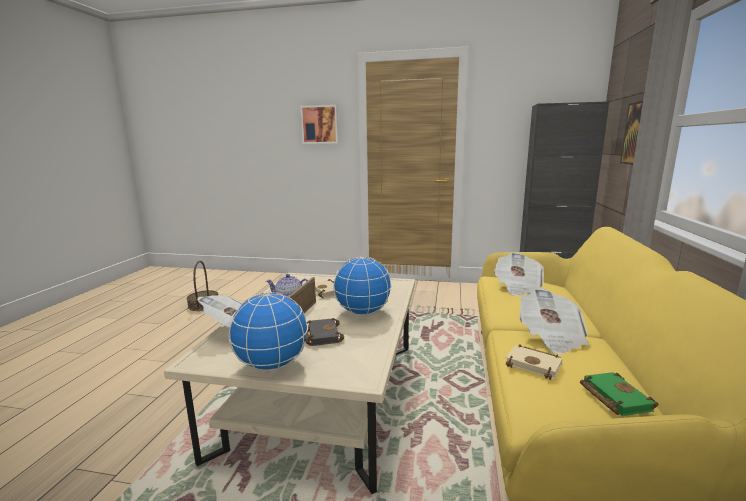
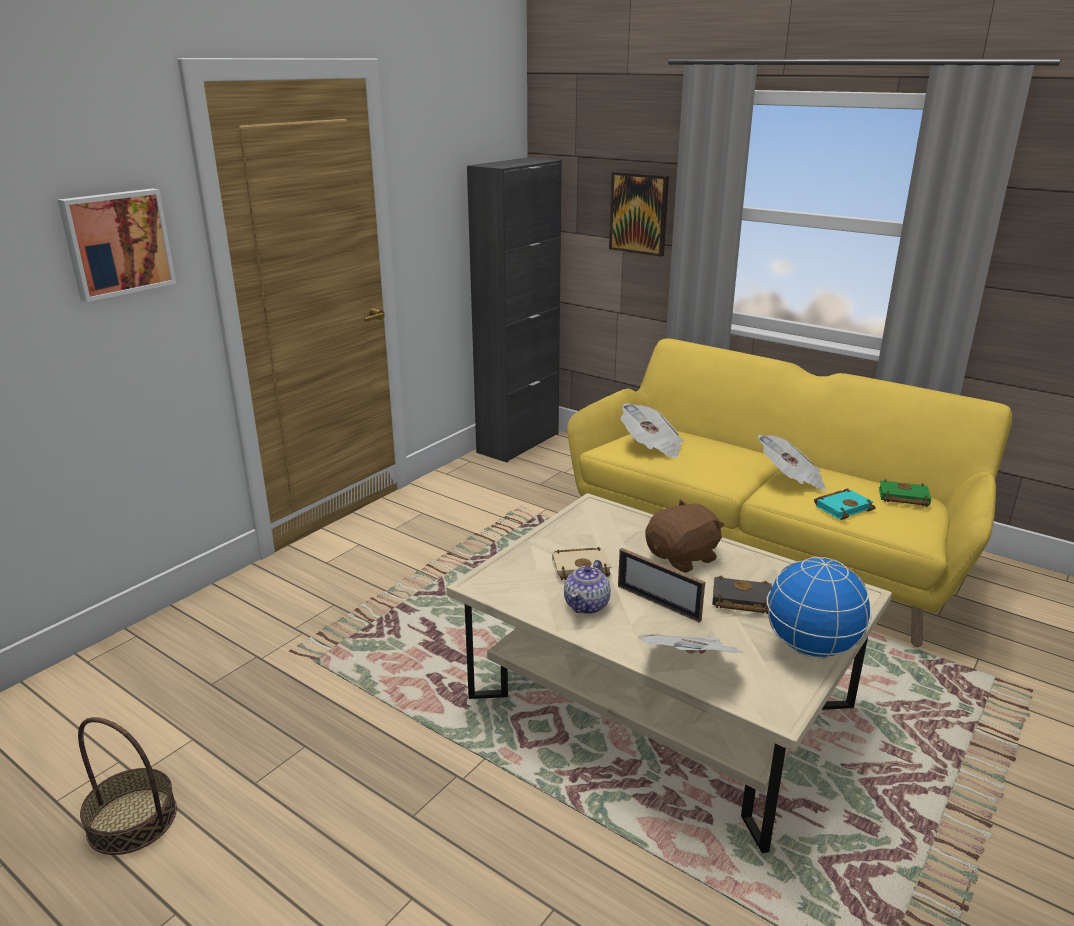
camera: 65 degrees left, 10 degrees up
(362, 312) = (683, 557): globe -> brown plush toy
(535, 365) = (843, 507): beige book -> turquoise book

